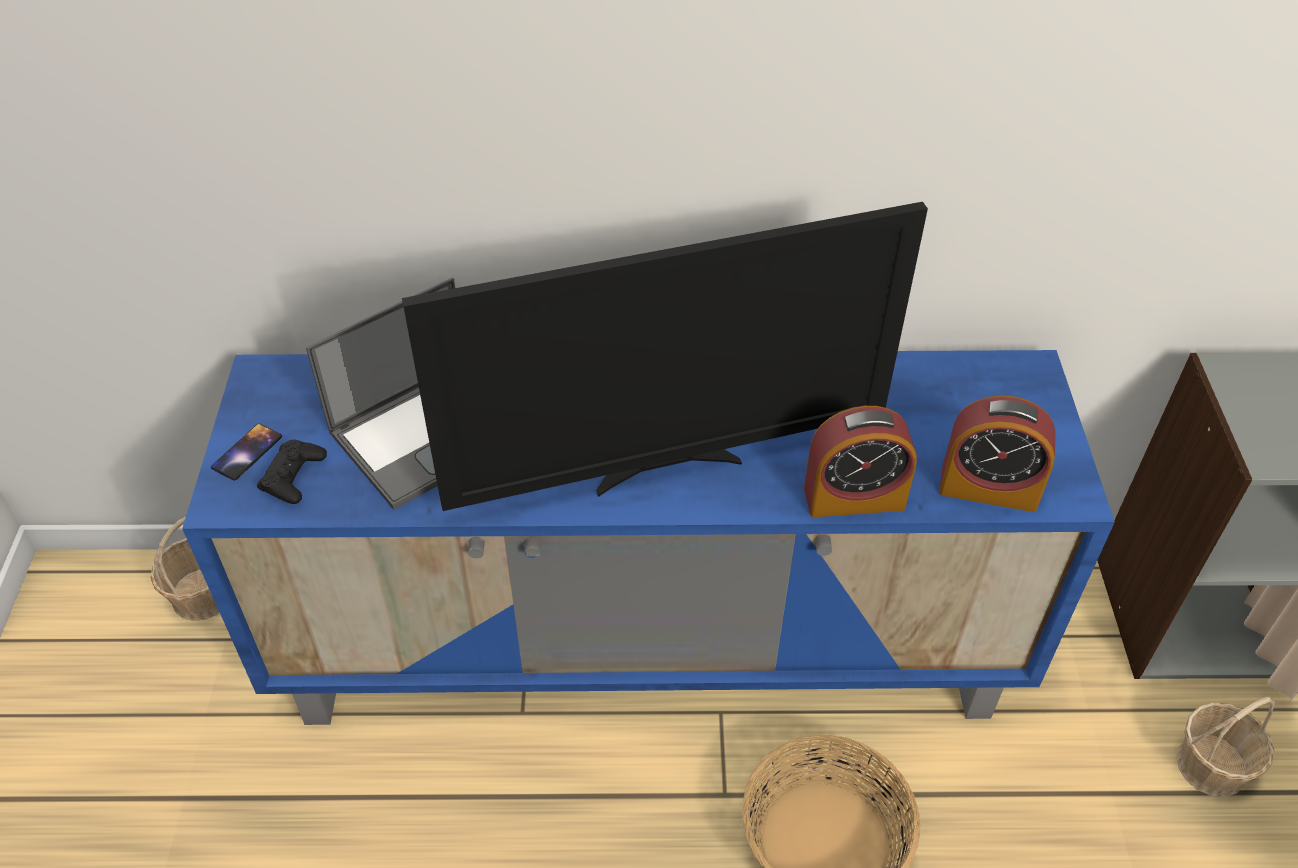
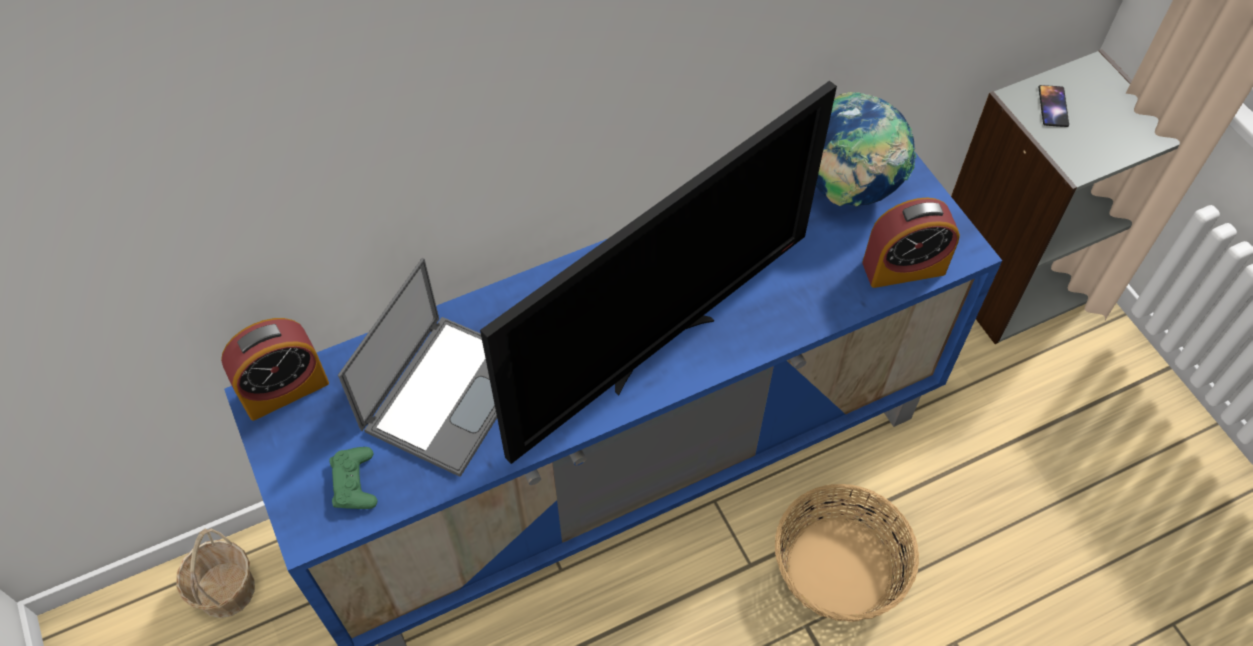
camera: 25 degrees left, 10 degrees up
(247, 452) = (298, 477): phone -> phone (1053, 106)
(293, 476) = (354, 482): black game controller -> green game controller
(854, 497) = (812, 316): alarm clock -> alarm clock (284, 389)
(967, 391) = (848, 189): none -> globe
(1211, 766) = (1072, 389): basket -> none

